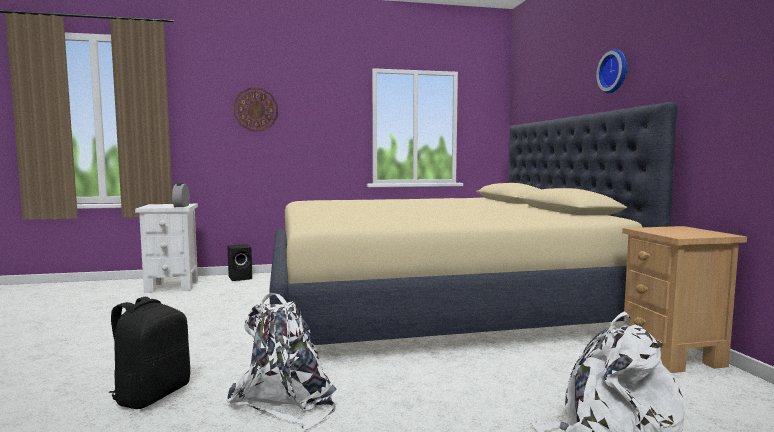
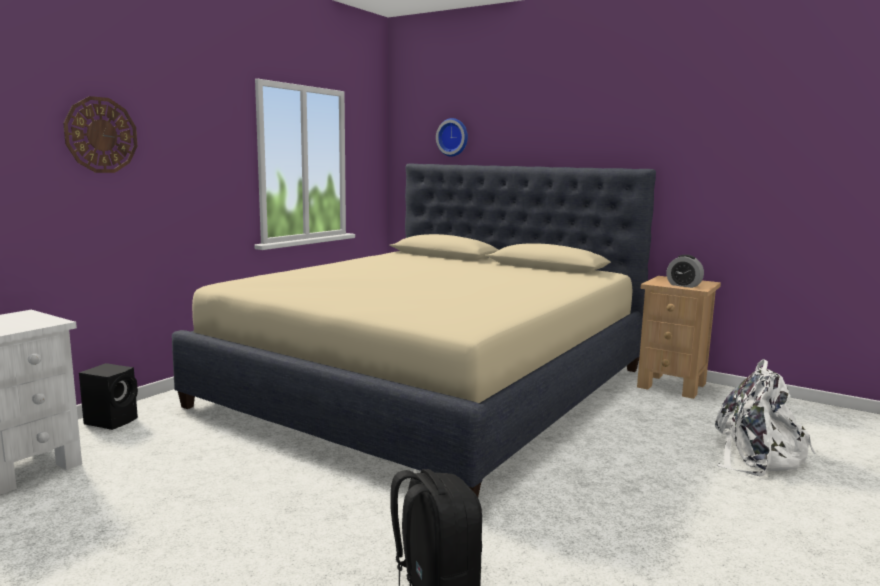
camera: 45 degrees left, 5 degrees up
(181, 206) = (47, 321): alarm clock -> alarm clock (683, 285)
(287, 400) = (555, 530): white backpack -> none
(615, 71) = (571, 127): wall clock -> wall clock (453, 137)

